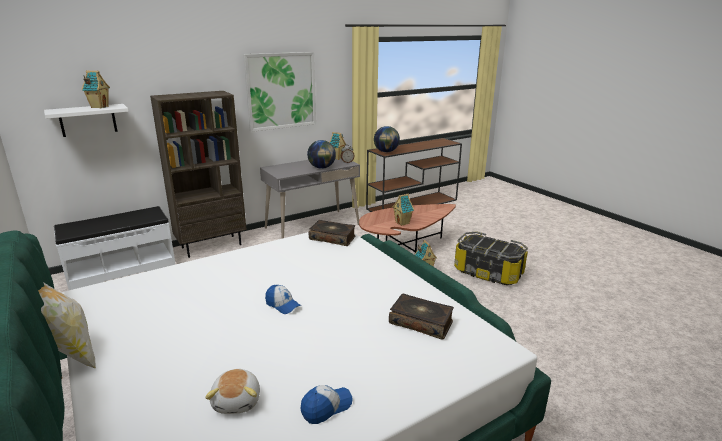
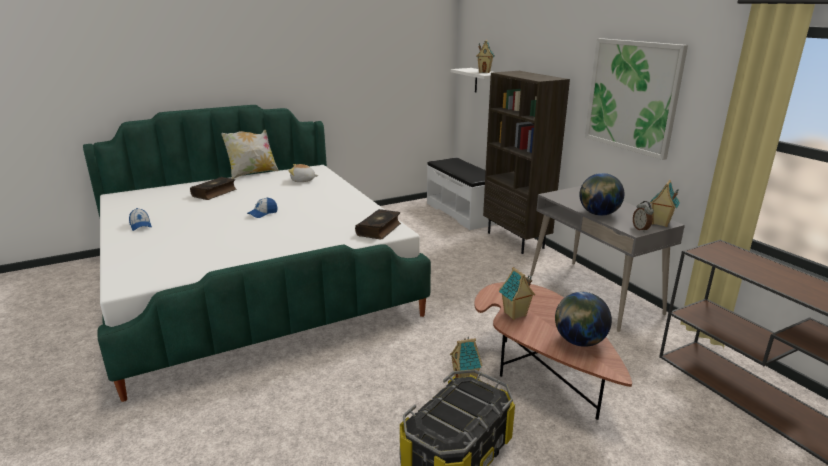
camera: 95 degrees right, 0 degrees up
(237, 401) = (172, 207): plush toy -> plush toy (303, 180)
(386, 152) = (719, 254): globe -> globe (579, 341)
(421, 322) = (195, 258): book -> book (215, 193)

